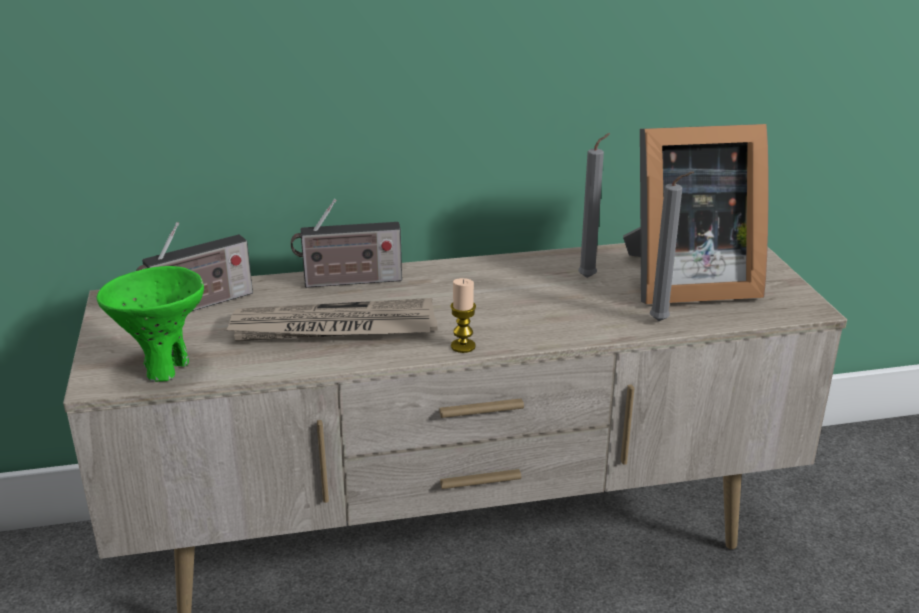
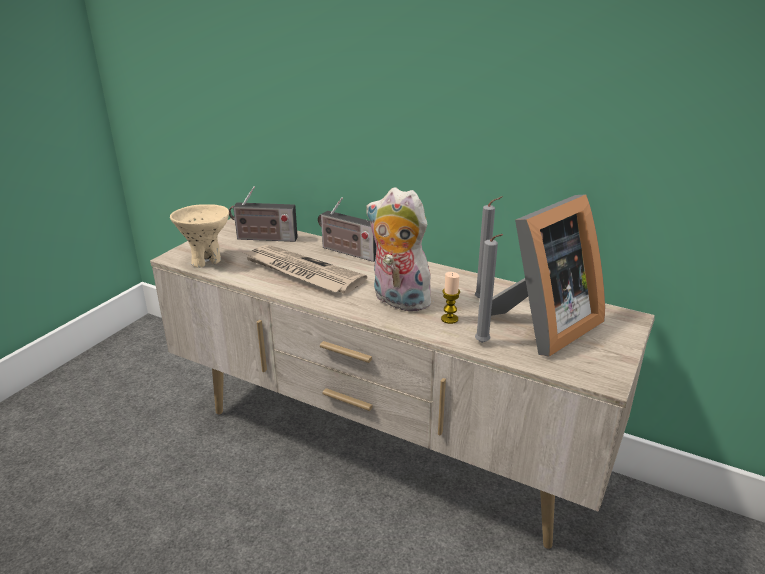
camera: 40 degrees right, 0 degrees up
(164, 367) = (206, 261): green bowl -> beige bowl
(463, 346) = (346, 308): candle -> candle (449, 319)
(505, 314) = (397, 301): none -> plush toy
(683, 282) = (541, 326): picture frame -> picture frame turned 75 degrees counterclockwise

